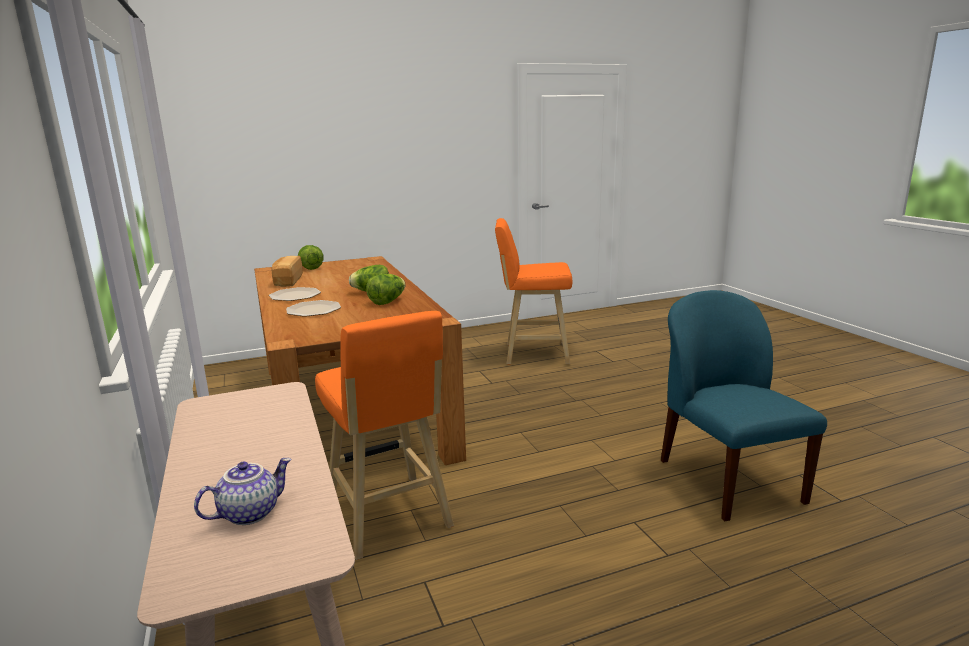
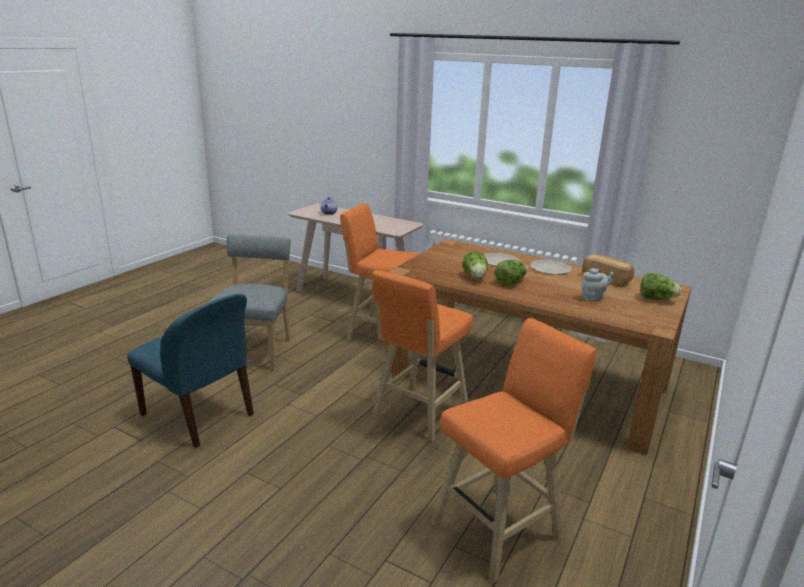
camera: 140 degrees right, 5 degrees up
(348, 275) = (593, 298): none -> grey teapot
(495, 412) = (418, 414): none -> orange stool
(613, 563) = (256, 350): none -> grey chair

